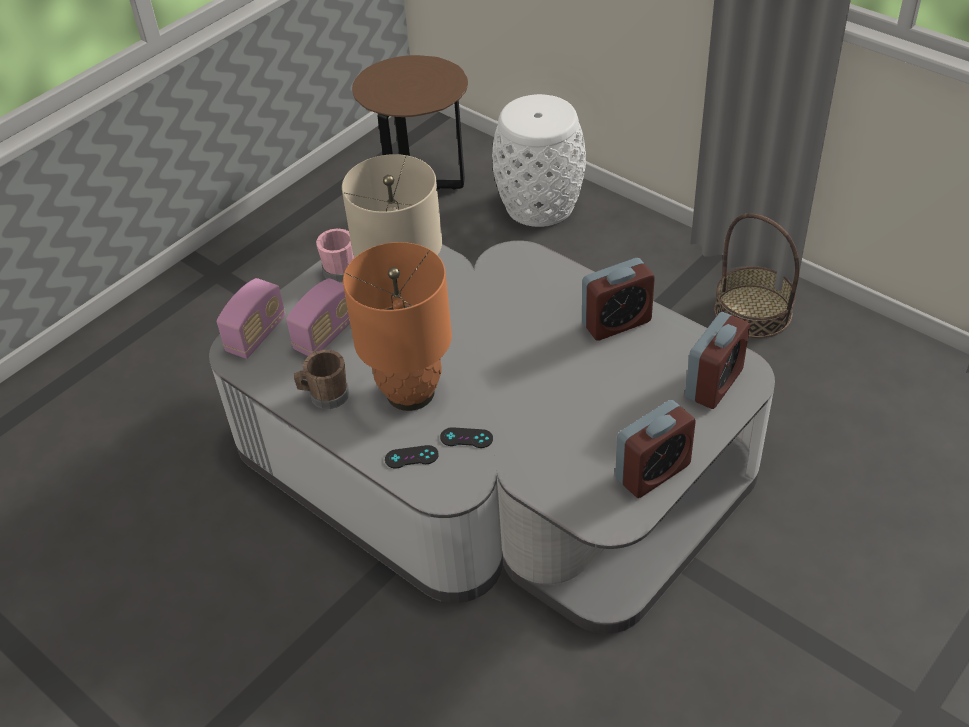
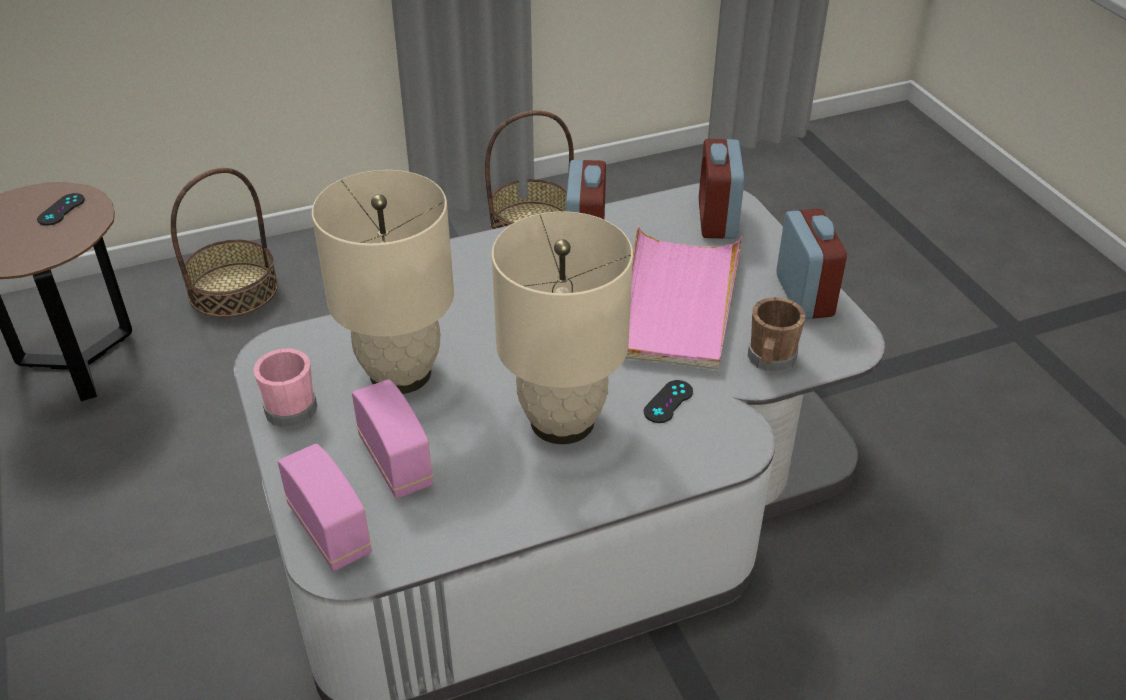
camera: 65 degrees left, 5 degrees down
(325, 396) = (504, 498): brown mug -> brown mug (770, 361)
(410, 392) = (561, 421): orange table lamp -> beige table lamp
(411, 457) = (666, 455): black game controller -> black game controller (61, 209)
(540, 205) = (233, 290): white stool -> basket
(583, 402) = (678, 303): none -> pink tray
(714, 384) = (717, 219): alarm clock -> alarm clock turned 150 degrees counterclockwise

